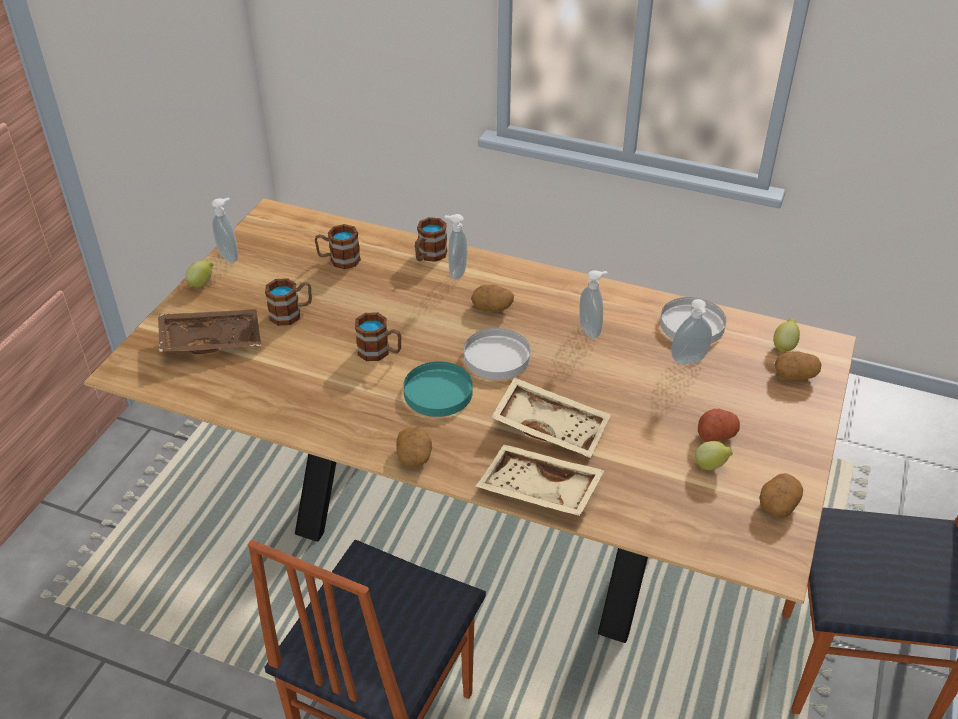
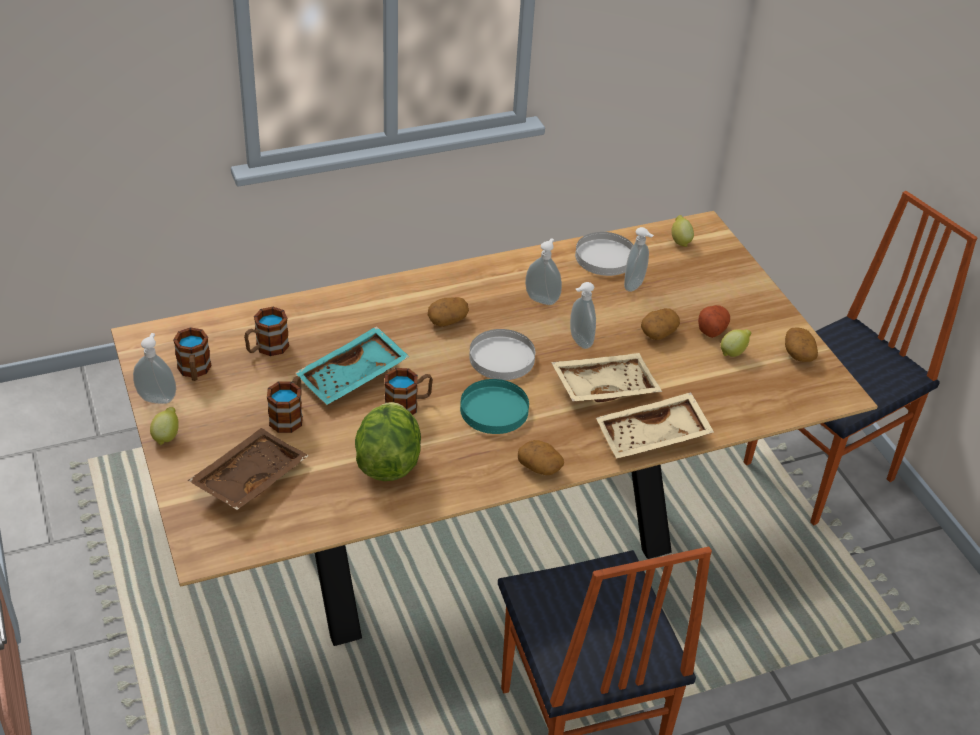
camera: 45 degrees left, 0 degrees up
(311, 384) = (388, 462): none -> lettuce
(369, 311) = (353, 377): none -> turquoise tray
(429, 256) = (341, 304): mug -> mug (194, 371)
(456, 272) = (382, 307): soap dispenser -> soap dispenser (579, 342)
(795, 375) = (709, 258): potato -> potato (658, 332)

